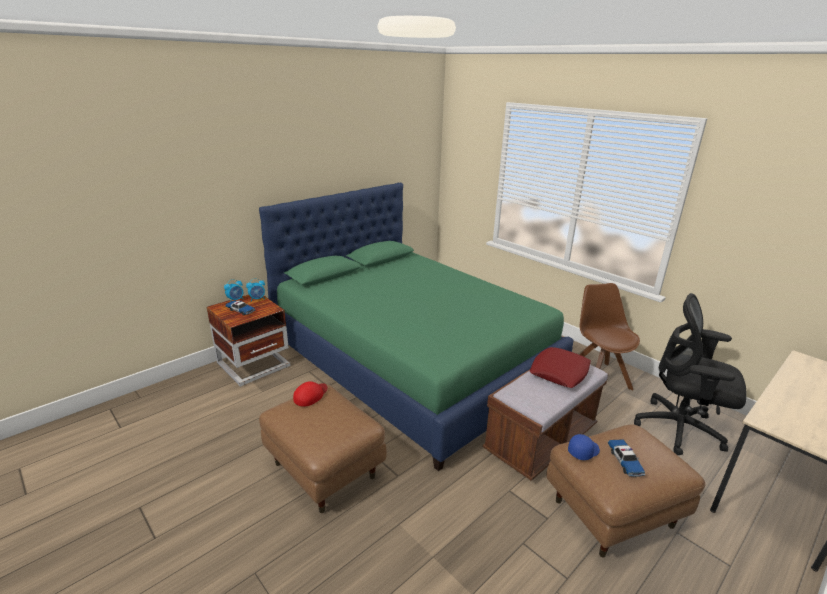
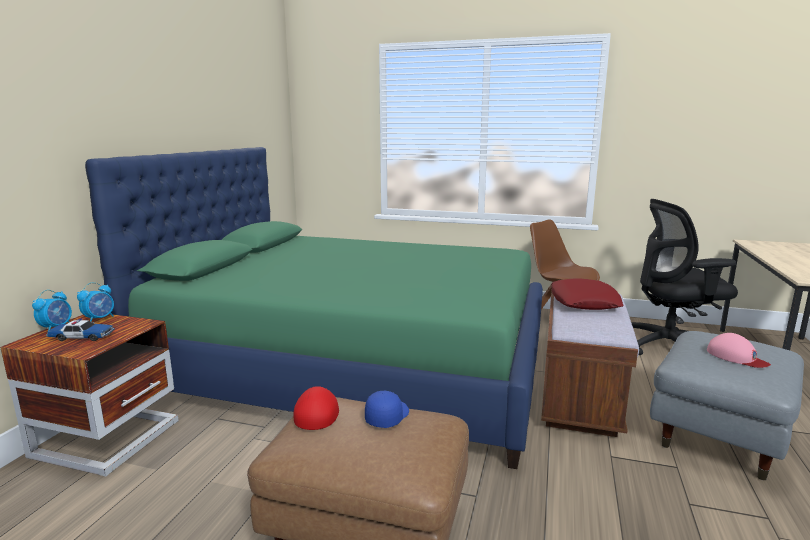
camera: 30 degrees left, 10 degrees down
(583, 450) = (693, 361): blue cap -> blue cap (387, 416)
(611, 514) = (718, 437): brown ottoman -> grey ottoman
(624, 461) = (736, 357): toy car -> pink cap

